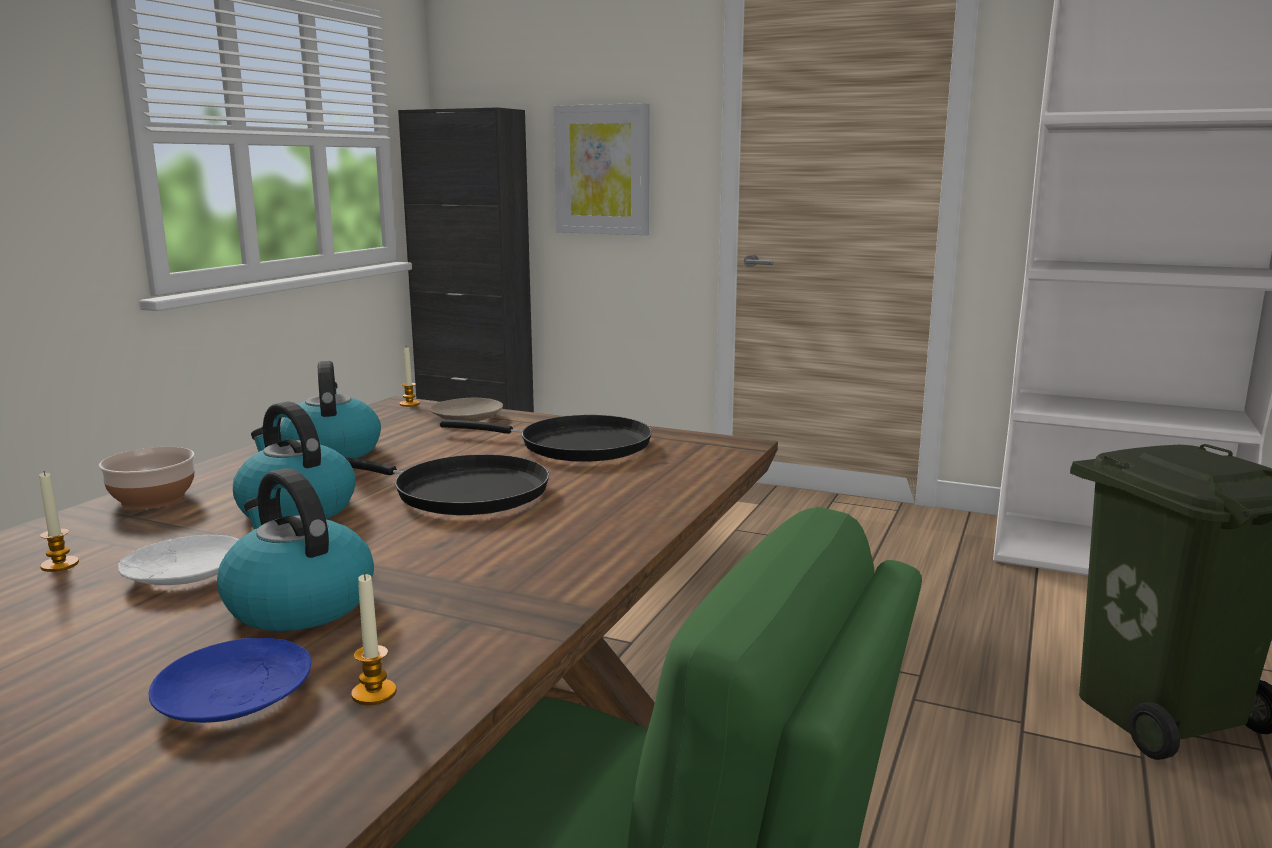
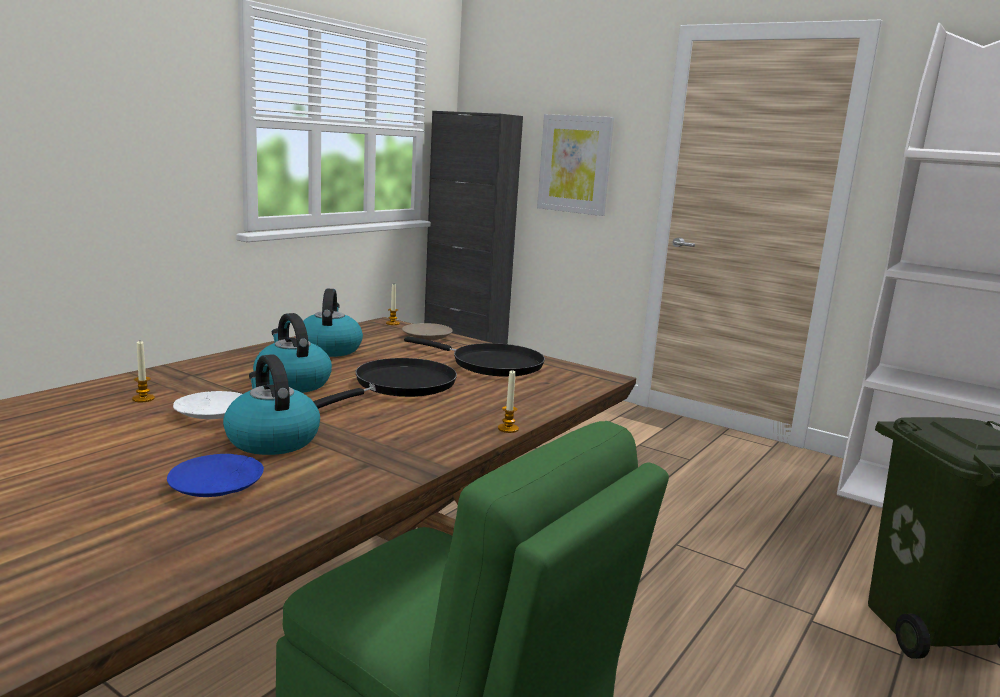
camera: 10 degrees right, 0 degrees up
(152, 499) = (208, 366): bowl -> none
(374, 693) = (295, 496): candle -> candle (508, 429)
(461, 493) = (400, 386): black frying pan -> black frying pan turned 90 degrees counterclockwise

